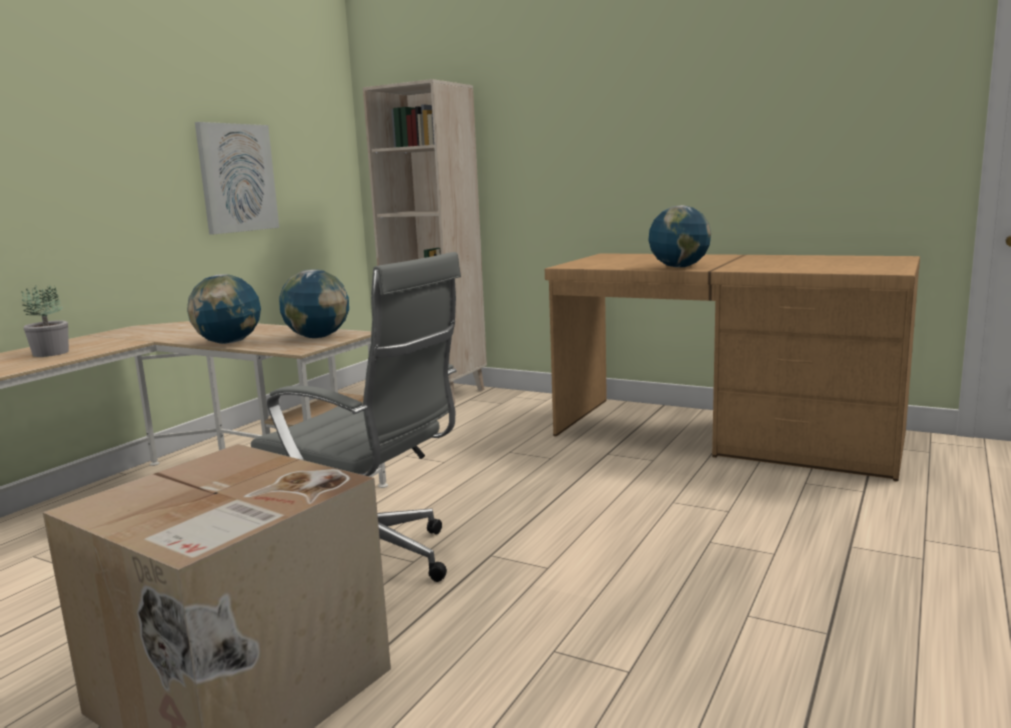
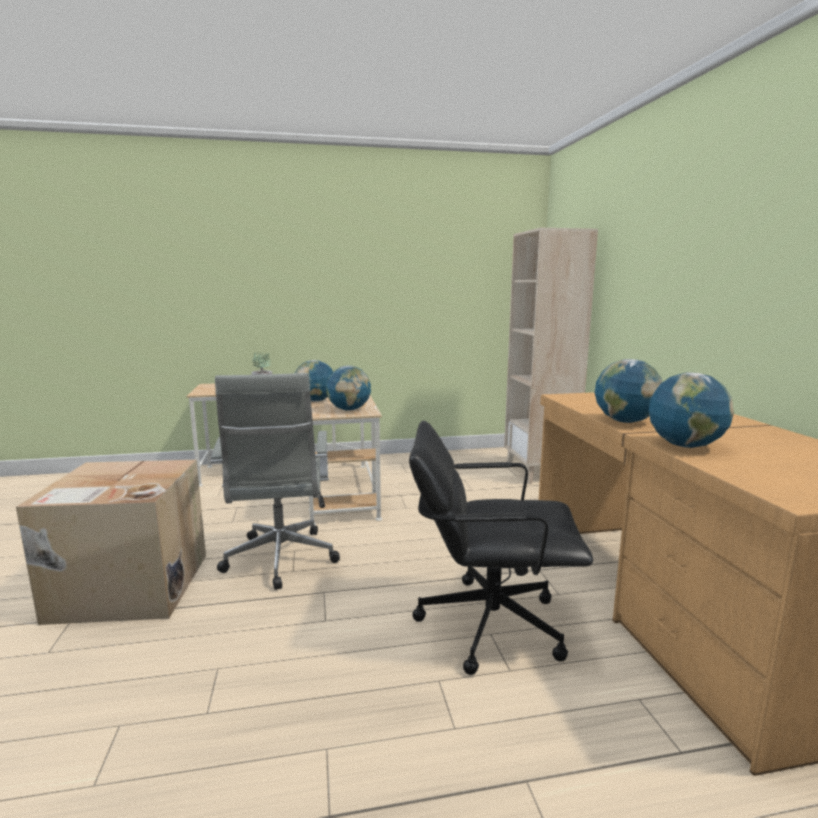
camera: 50 degrees right, 0 degrees up
(237, 178) = (425, 297): picture -> none
(657, 497) = (489, 623): none -> black office chair
(762, 268) = (685, 445): none -> globe

